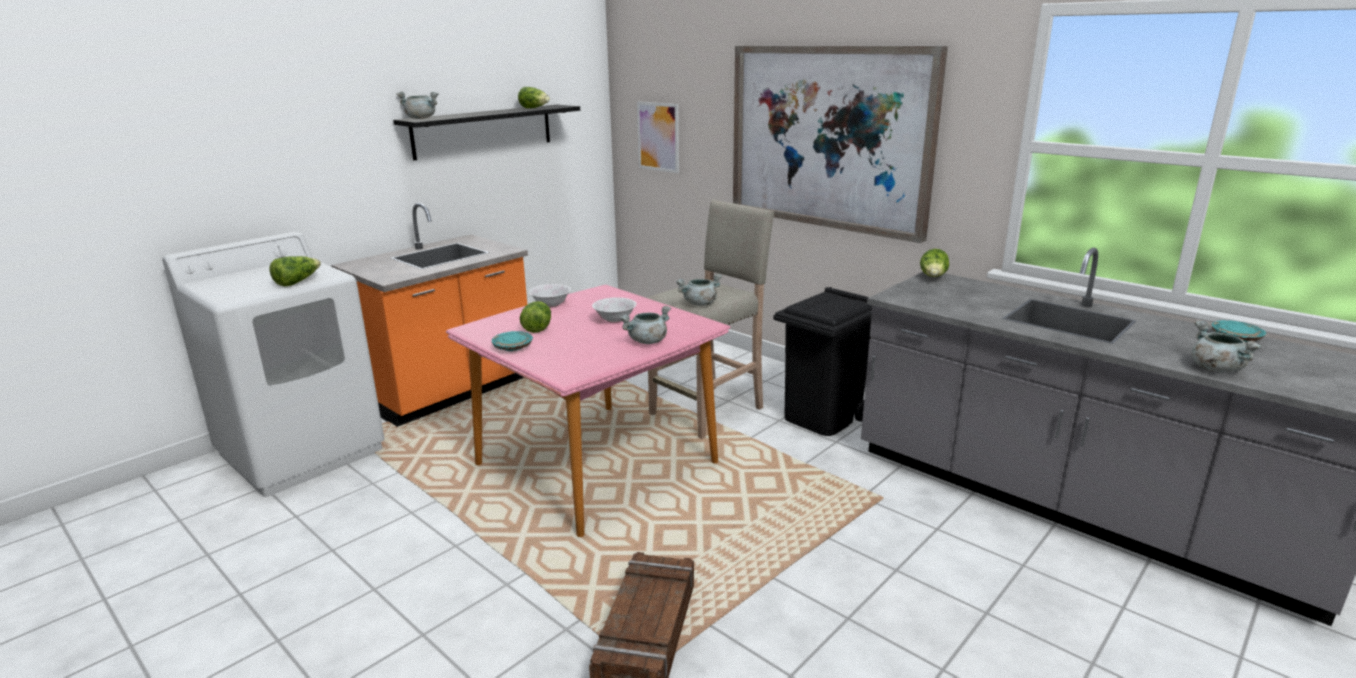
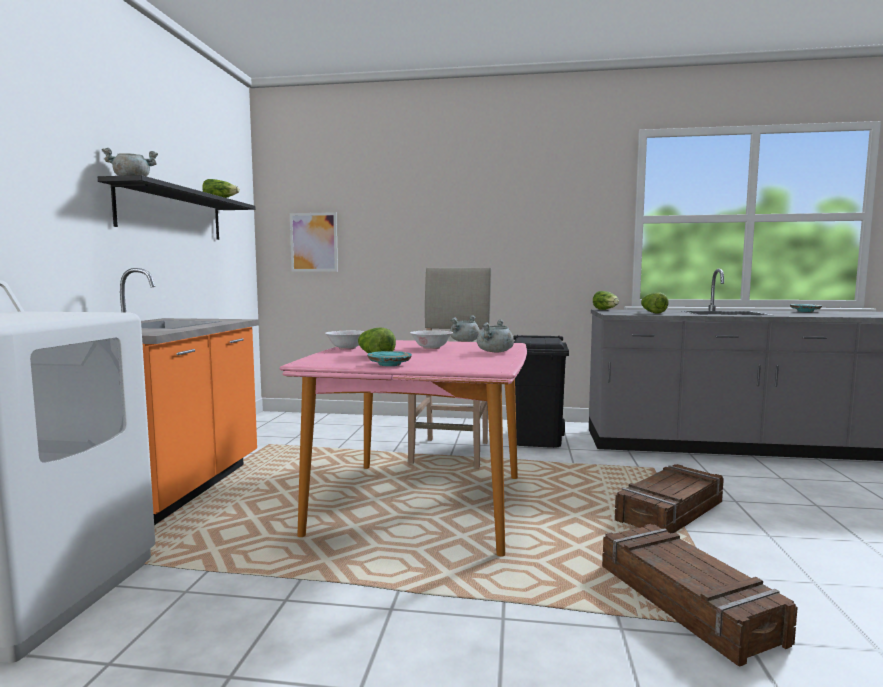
camera: 35 degrees left, 15 degrees down
(297, 282) = (68, 315): lettuce -> lettuce (652, 312)
(798, 554) = (671, 512): none -> crate
(829, 138) = (487, 228): picture -> none
(1215, 369) = (839, 315): grey cooking pot -> none

